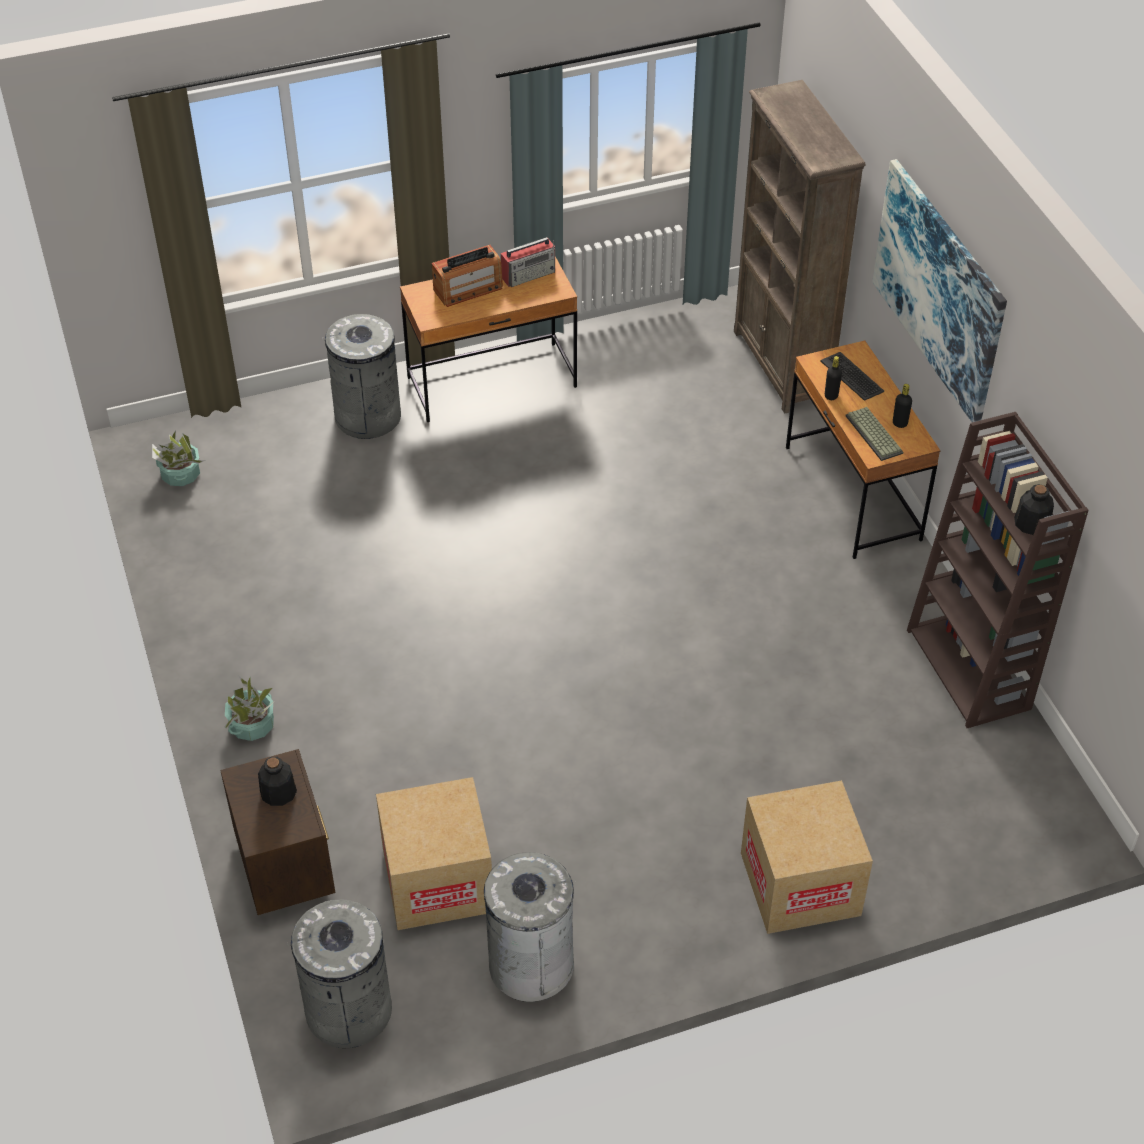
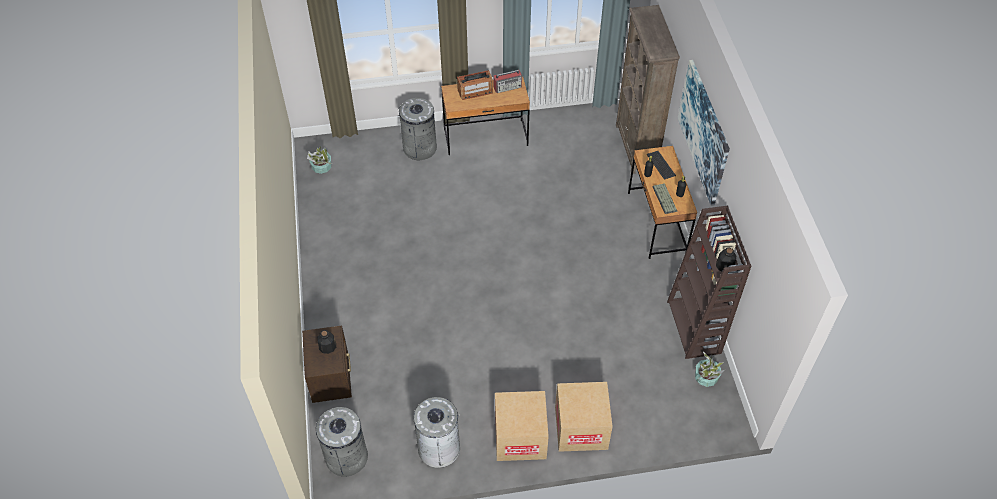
camera: 10 degrees right, 5 degrees up
(252, 725) = (330, 304): potted plant -> potted plant (706, 377)
(437, 880) = (403, 398): cardboard box -> cardboard box (520, 437)

